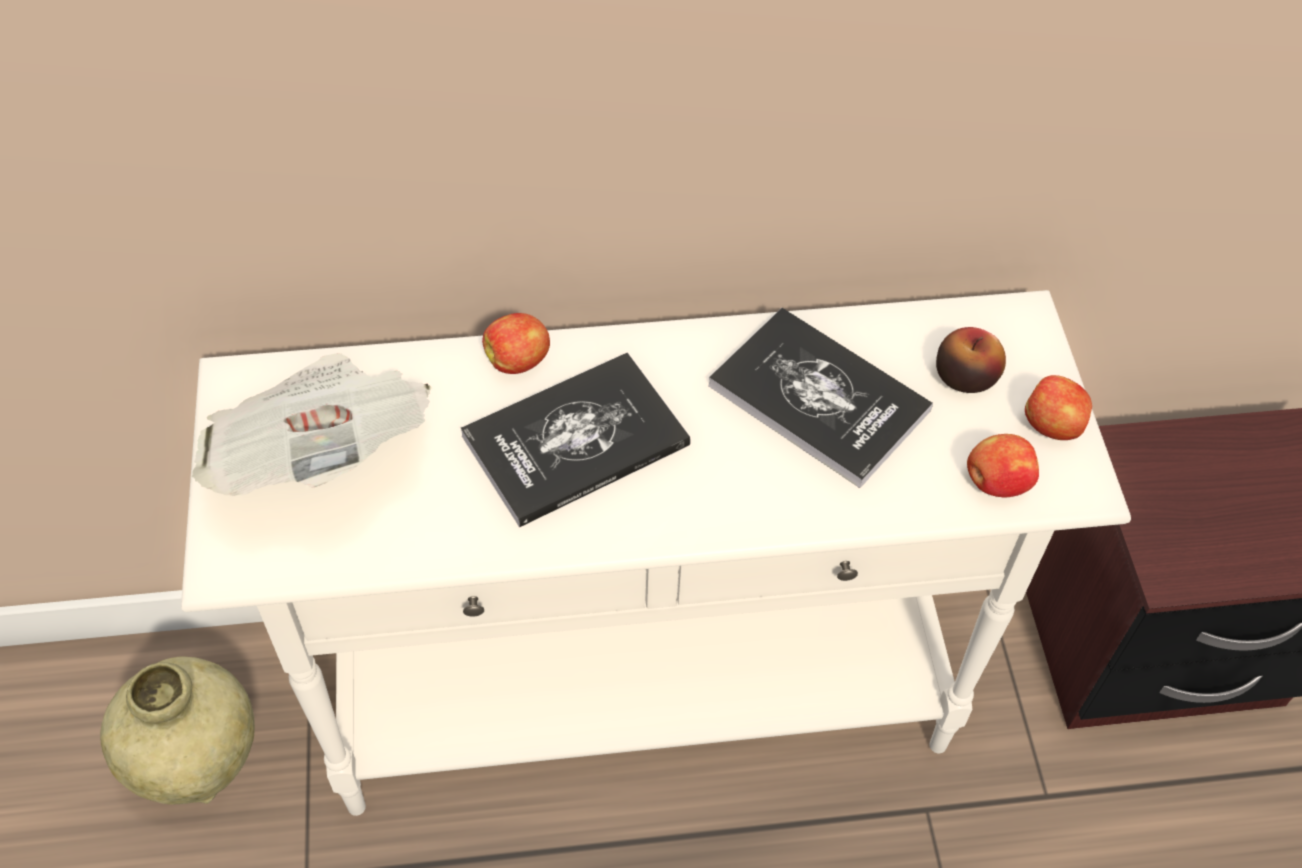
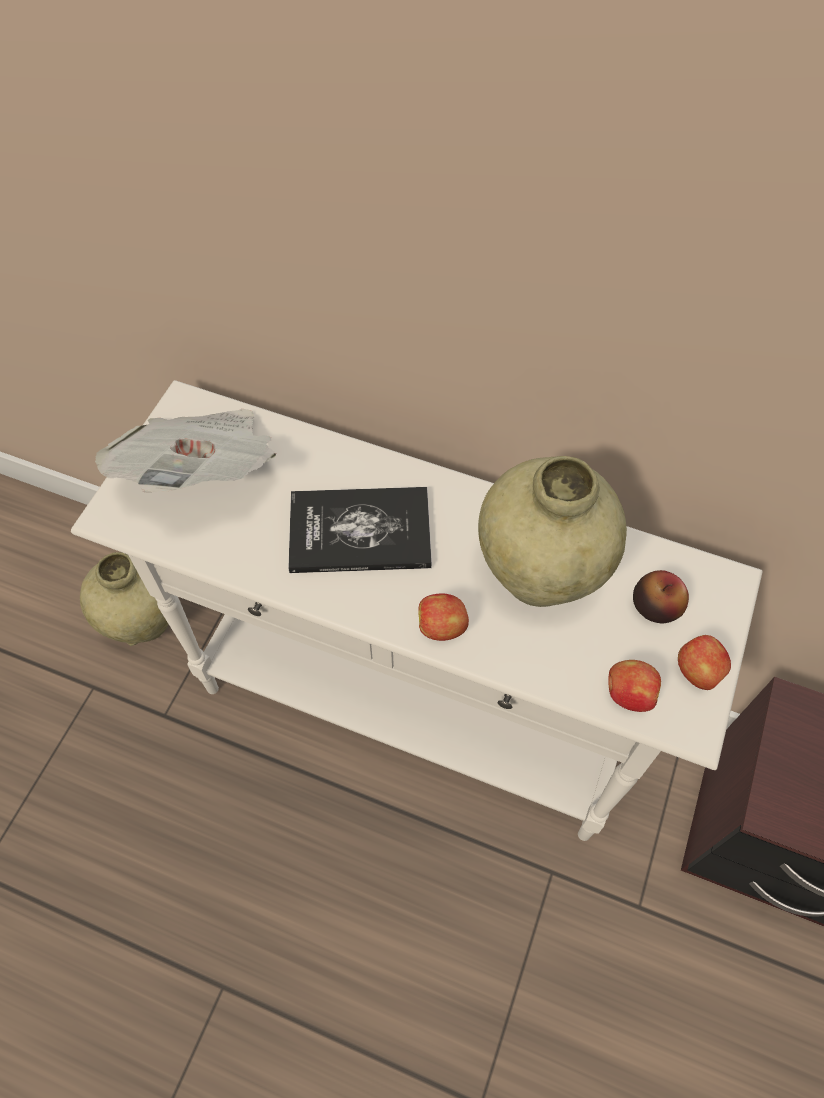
camera: 30 degrees right, 5 degrees up
(518, 361) = (358, 462): apple -> apple (442, 627)
(819, 398) = (539, 575): book -> beige vase

